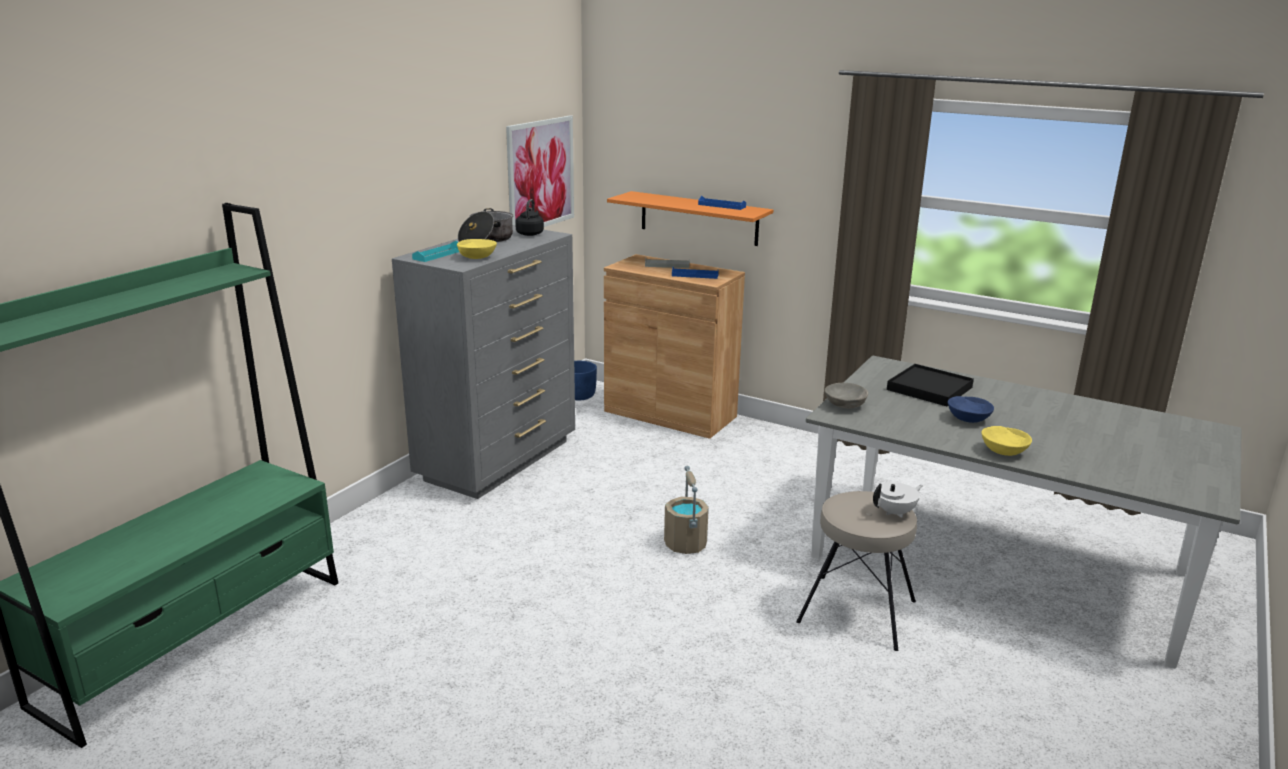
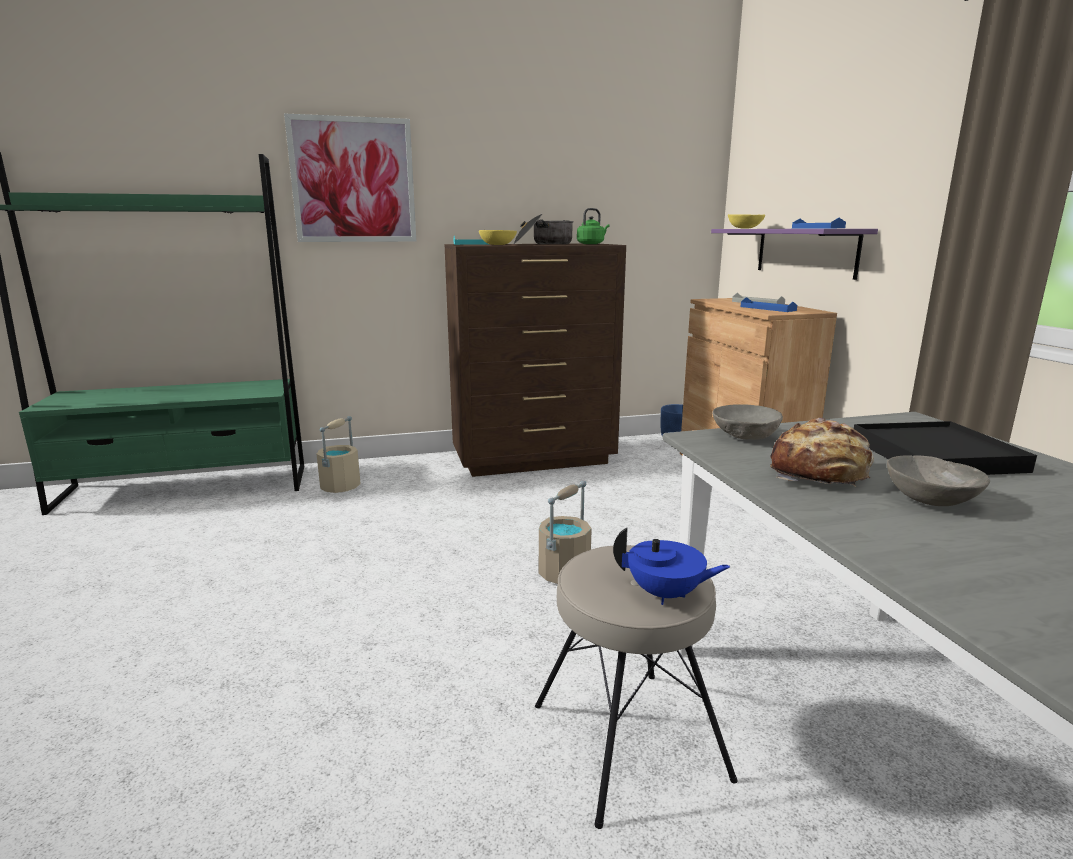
camera: 45 degrees right, 5 degrees down
(373, 561) = (340, 487): none -> beige bucket
(499, 460) = (534, 459): grey dresser -> brown dresser
(530, 233) = (591, 244): black kettle -> green kettle
(541, 174) = (657, 206): picture -> picture (353, 180)
(699, 218) = (805, 251): orange shelf -> purple shelf
(895, 512) = (666, 594): white teapot -> blue teapot
(914, 420) = (819, 474): none -> bread
(967, 419) = (929, 499): blue bowl -> grey bowl
(1003, 451) = (908, 555): yellow bowl -> yellow bowl (744, 228)

